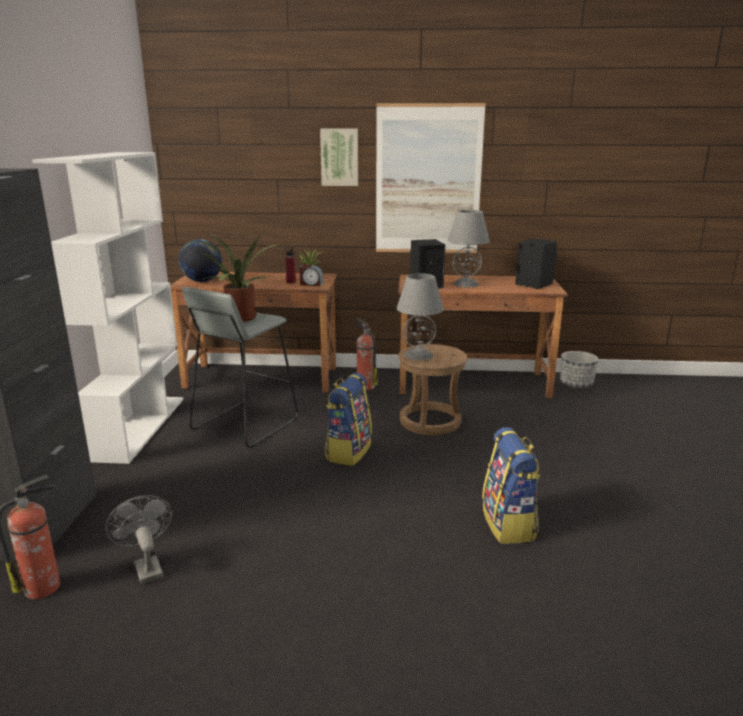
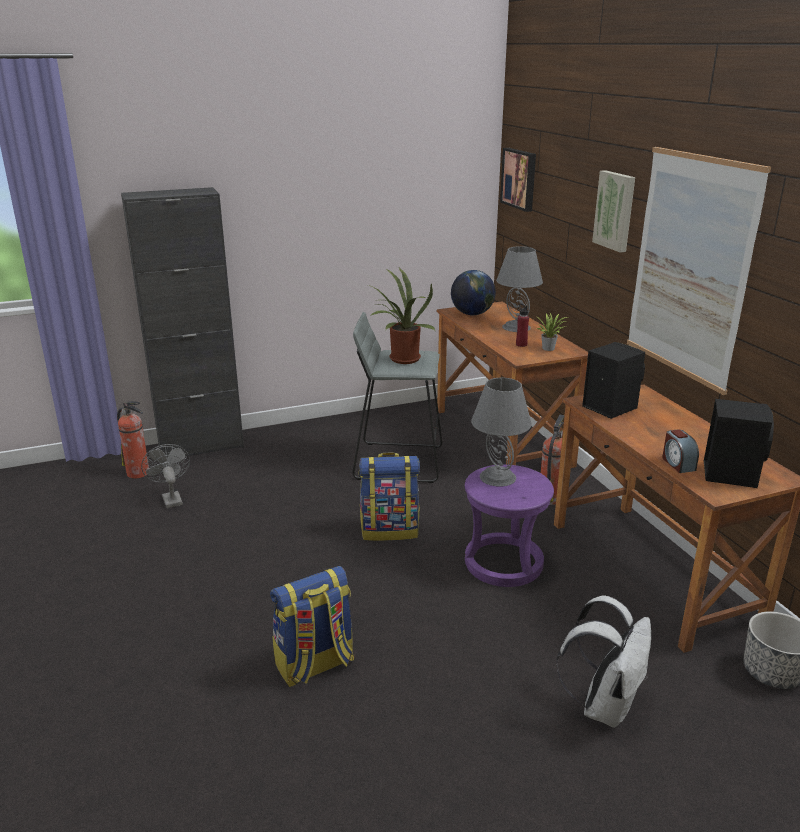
camera: 65 degrees right, 5 degrees up
(139, 427) = (352, 422): white bookcase -> none
(146, 567) = (171, 498): grey fan -> grey fan turned 60 degrees counterclockwise
(195, 154) = (520, 179): none -> picture
(311, 284) = (526, 354): alarm clock -> alarm clock (677, 463)
(430, 421) = (503, 563): brown stool -> purple stool
(466, 284) = (654, 429): grey table lamp -> grey table lamp (516, 327)
(589, 431) = (604, 705): none -> white backpack

